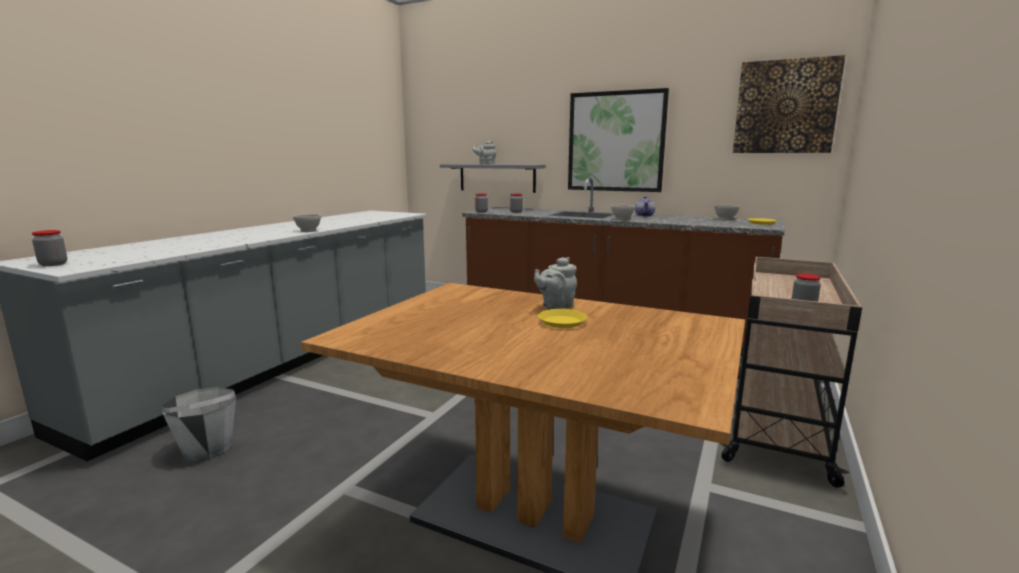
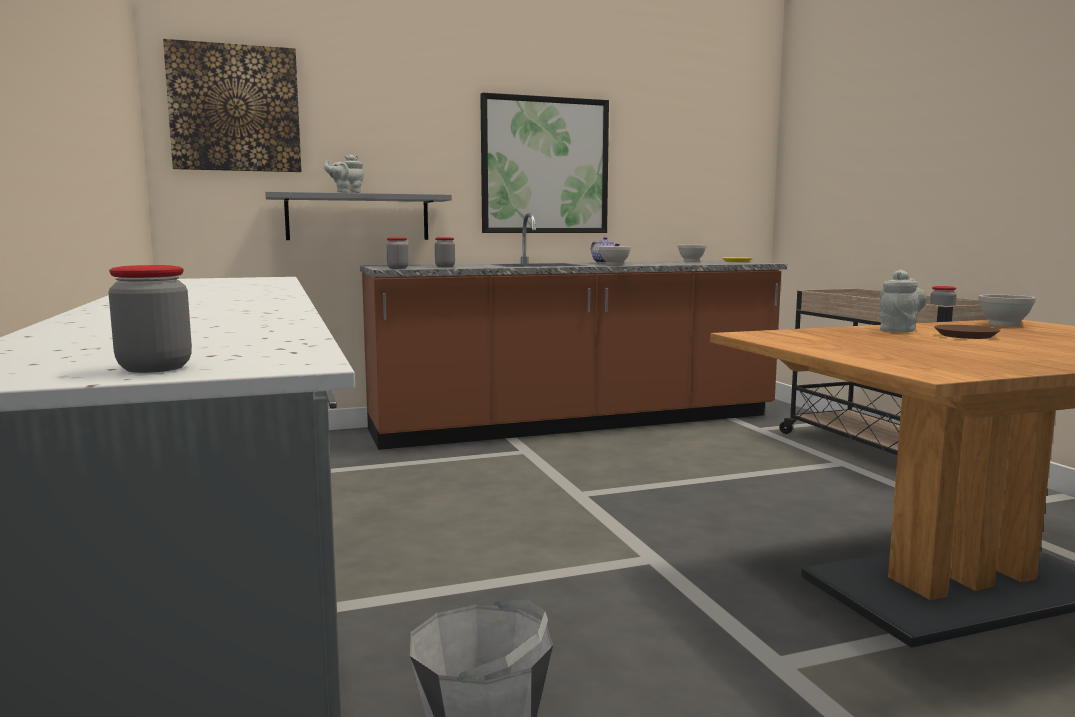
camera: 45 degrees left, 5 degrees down
(309, 231) = (284, 297): white bowl -> white bowl (1004, 325)
(555, 306) = (898, 330): grey teapot -> grey teapot turned 150 degrees counterclockwise
(561, 322) = (965, 336): yellow plate -> brown plate
(785, 107) = (722, 135): picture -> picture (235, 108)

